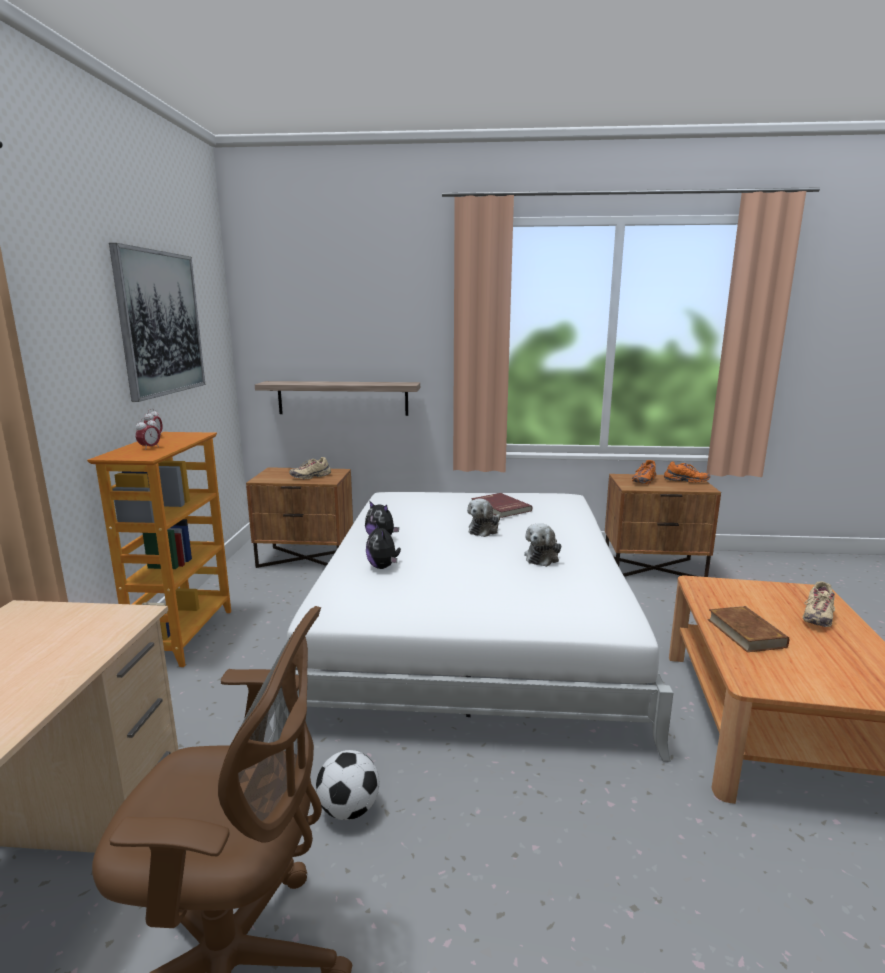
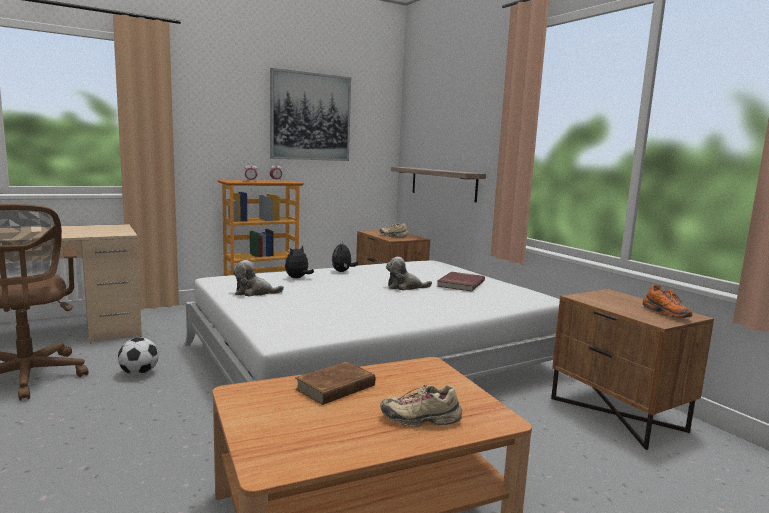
camera: 55 degrees right, 5 degrees down
(543, 557) = (380, 307): plush toy -> plush toy (254, 292)
(644, 481) = (615, 300): orange shoe -> none

